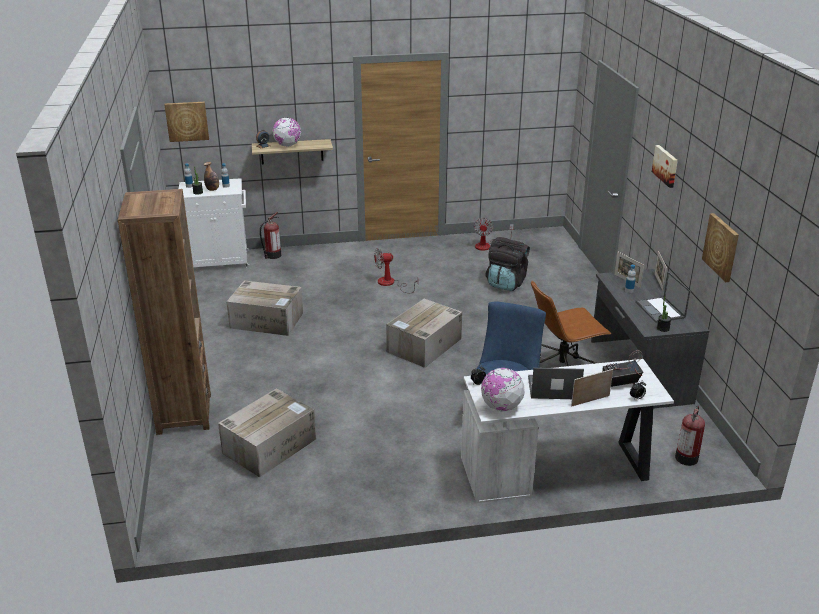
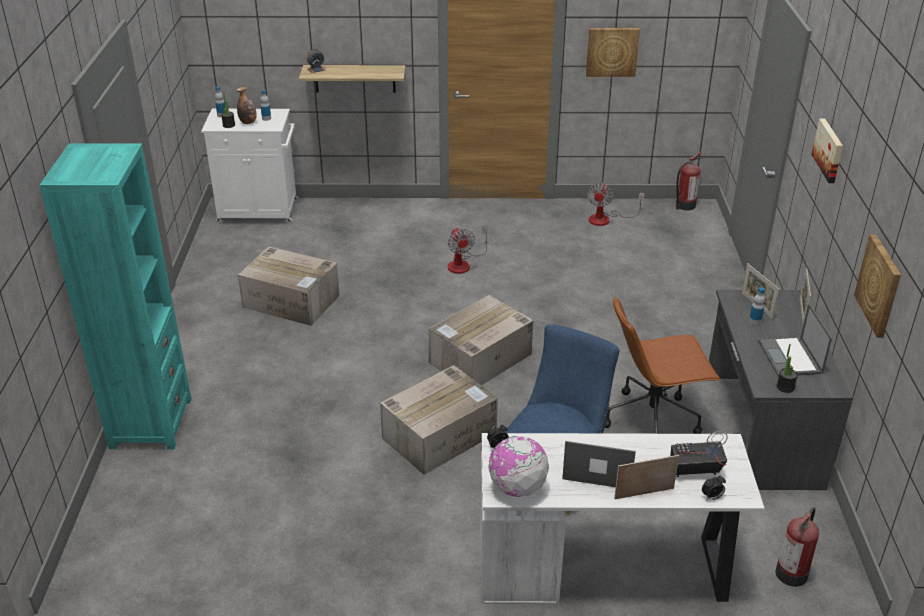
camera: 10 degrees right, 5 degrees up
(184, 413) = (150, 423): brown bookcase -> turquoise bookcase
(187, 121) = (221, 32): picture -> picture (612, 51)
(270, 445) = (242, 482): cardboard box -> cardboard box (440, 435)
(272, 255) = (326, 209): fire extinguisher -> fire extinguisher (684, 206)
(288, 145) = (347, 71): globe -> none
(391, 283) = (463, 263): fan -> fan turned 105 degrees counterclockwise
(506, 283) = (615, 277): black backpack -> none

